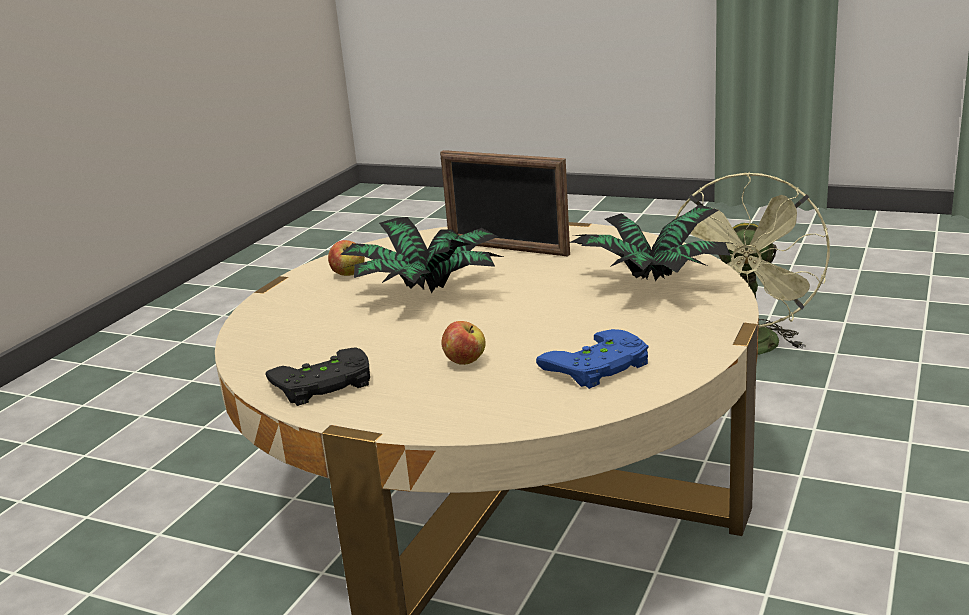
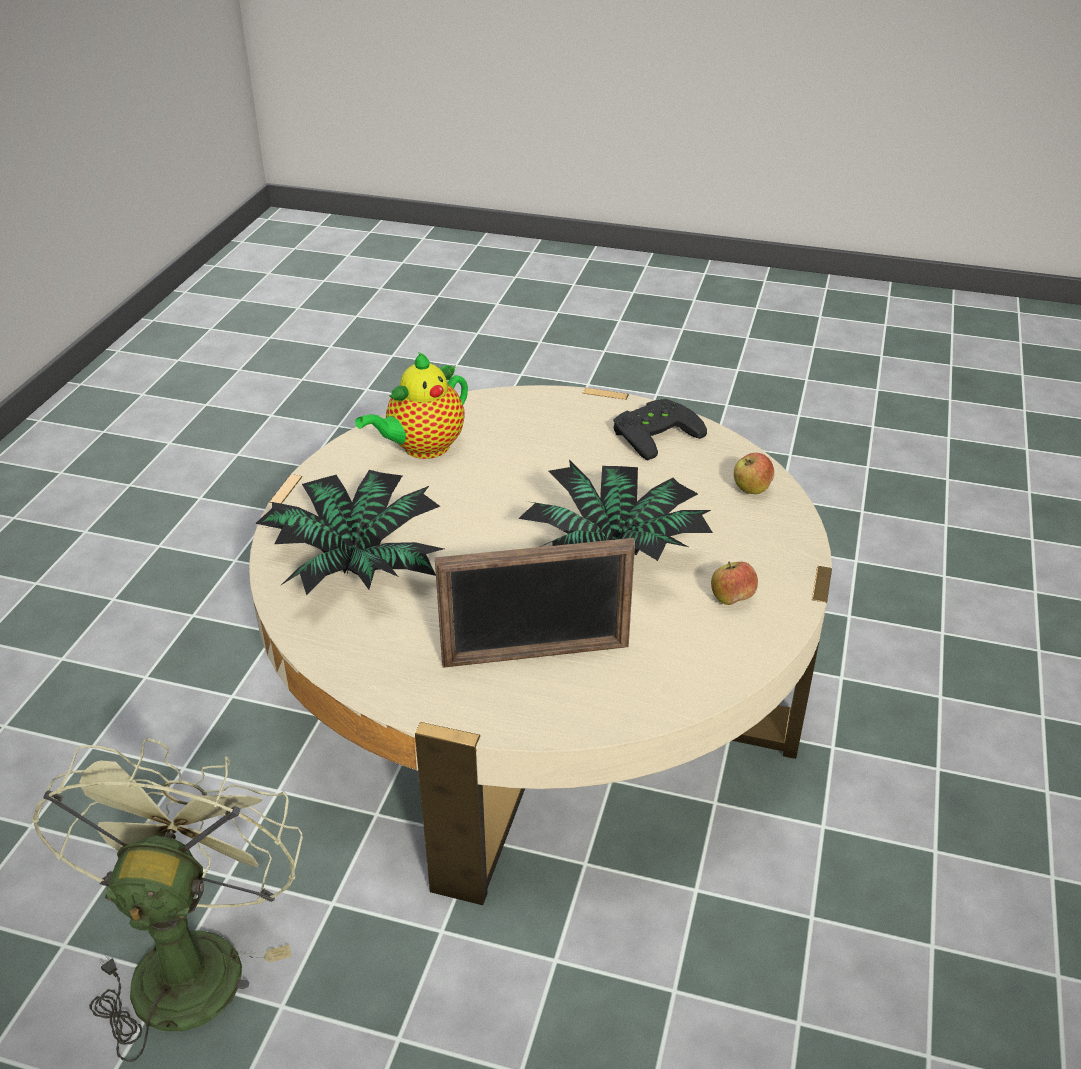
camera: 170 degrees right, 15 degrees up
(465, 362) = (539, 455): apple -> apple (751, 489)
(507, 248) = (536, 655): picture frame -> picture frame turned 150 degrees clockwise
(599, 367) = (422, 448): blue game controller -> teapot

